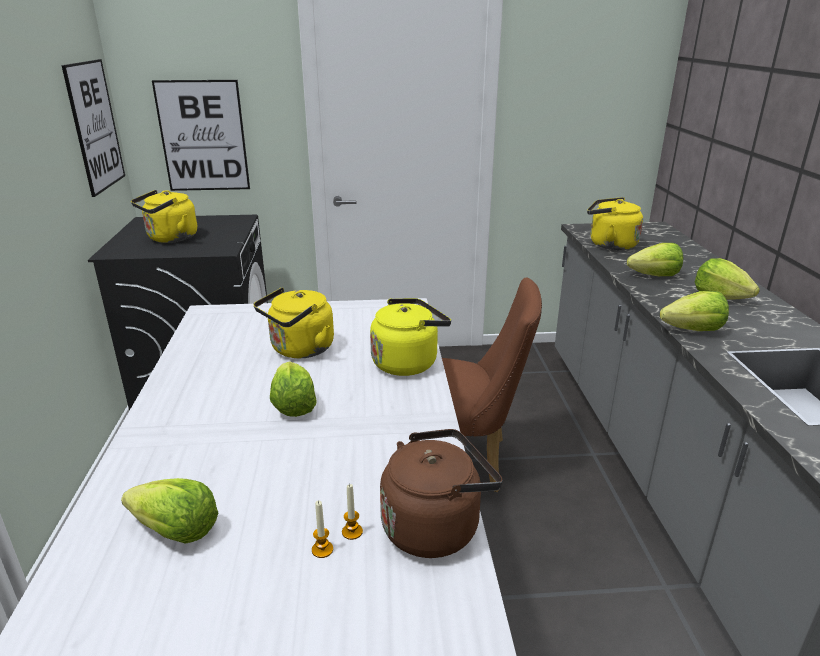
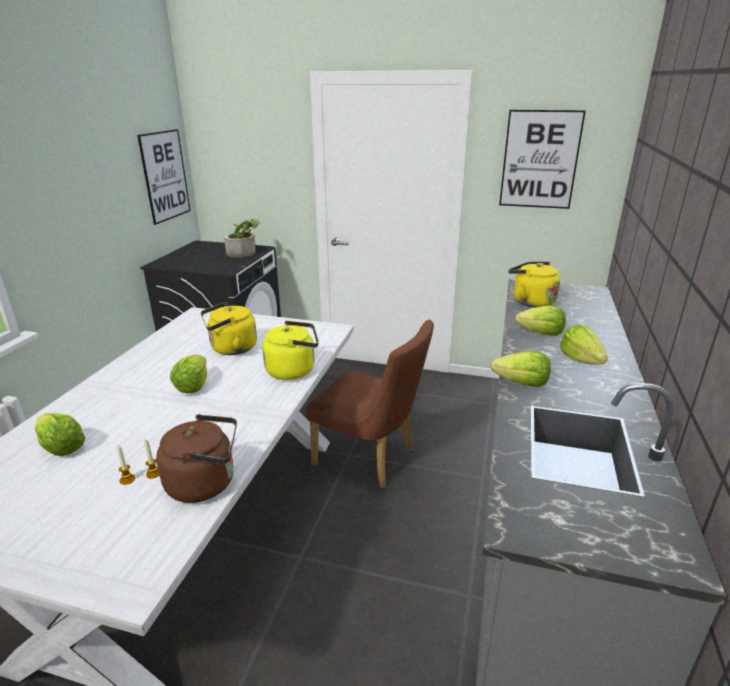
camera: 20 degrees right, 0 degrees up
(170, 239) = (201, 258): yellow kettle -> none
(203, 136) = (244, 186): picture -> picture (540, 160)
(225, 225) = (245, 252): none -> potted plant

